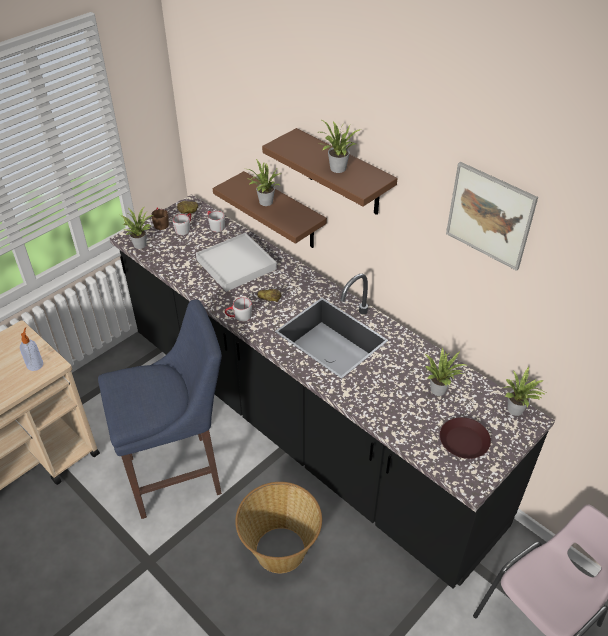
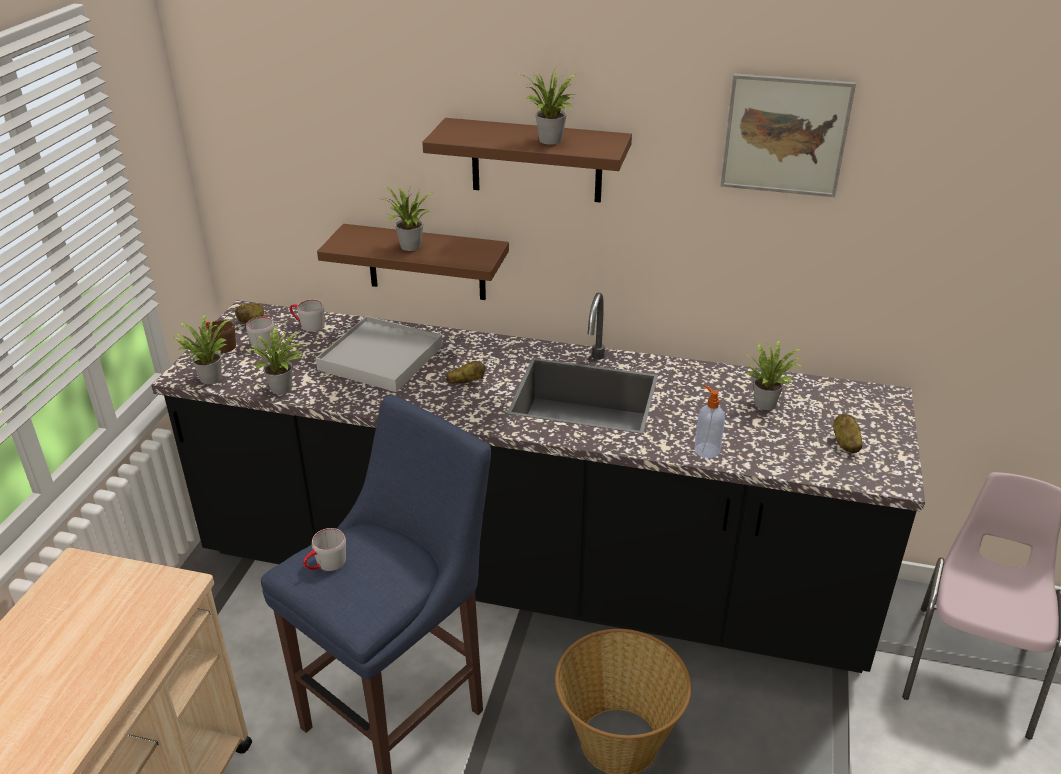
camera: 30 degrees left, 10 degrees down
(35, 364) = (147, 597): soap dispenser -> soap dispenser (706, 450)
(239, 317) = (442, 414): grey mug -> grey mug (326, 565)
(464, 441) = (845, 443): brown plate -> potato
(516, 411) = (866, 393): potted plant -> potted plant (283, 389)

